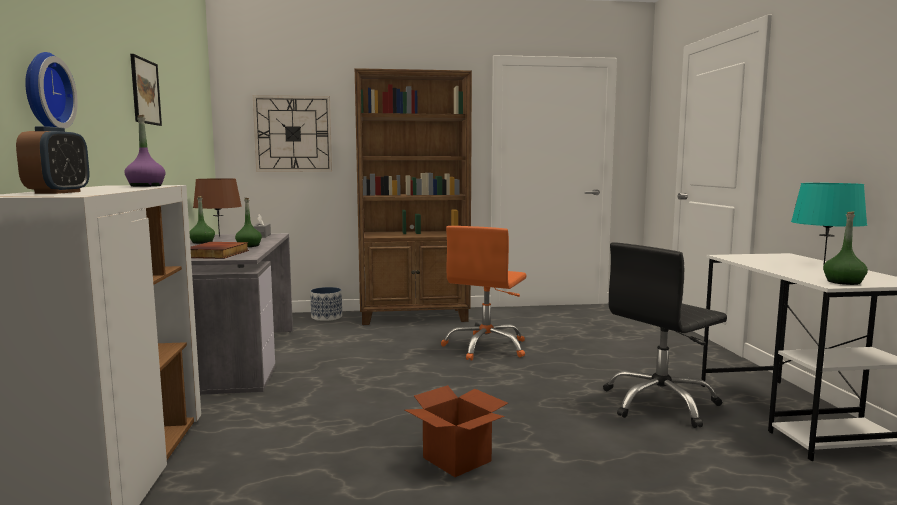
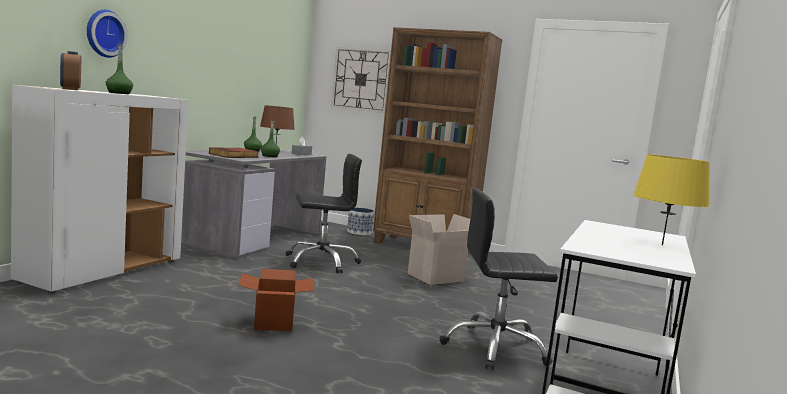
camera: 30 degrees right, 0 degrees up
(58, 192) = (70, 89): alarm clock -> alarm clock turned 120 degrees clockwise
(145, 91) = (215, 38): picture -> none
(146, 186) = (154, 96): purple bottle -> none
(357, 364) = (321, 262): none -> black office chair
(486, 347) = (436, 278): orange office chair -> cardboard box
(823, 265) = (662, 244): turquoise table lamp -> yellow table lamp
(843, 282) = (601, 251): green bottle -> green bottle (119, 93)

